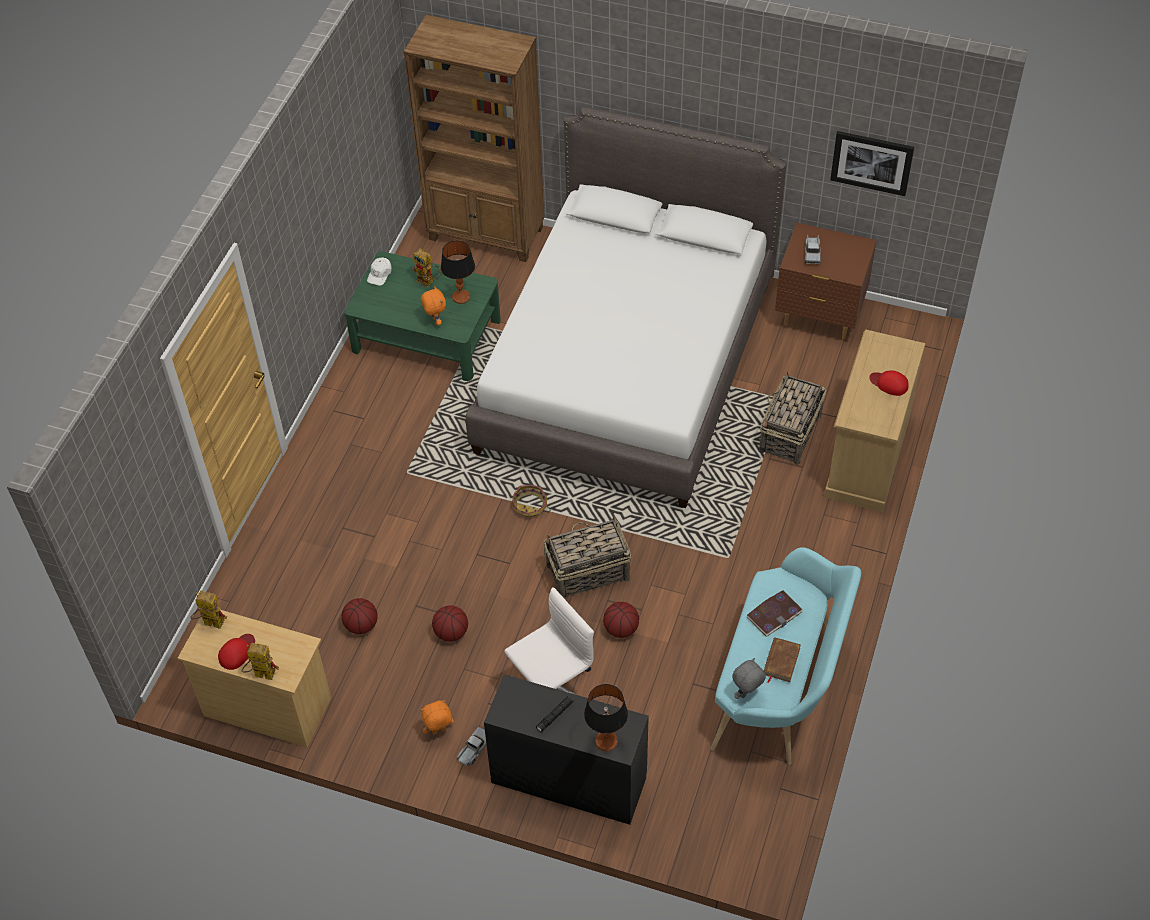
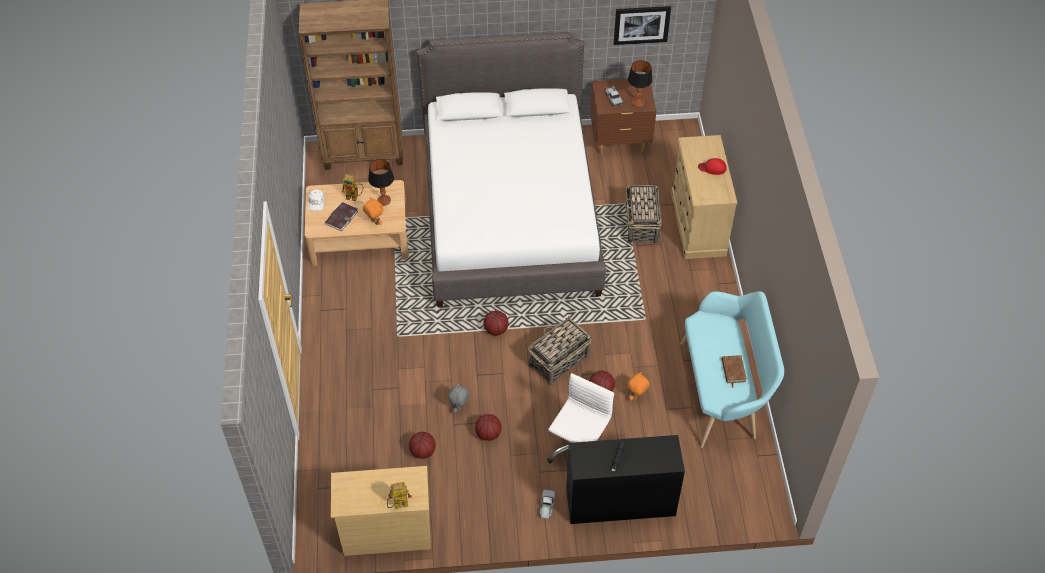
camera: 25 degrees left, 0 degrees up
(209, 622) = (340, 483): toy robot -> none
(237, 652) = (372, 497): red cap -> none
(427, 335) = (359, 236): green coffee table -> beige coffee table
(439, 732) = (516, 503): orange plush toy -> orange plush toy (636, 396)
(530, 506) = (496, 330): basket -> basketball
(606, 741) = (660, 461): table lamp -> table lamp (637, 102)
(746, 694) = (723, 399): grey plush toy -> grey plush toy (459, 408)
(774, 614) = (712, 342): book -> book (341, 217)

